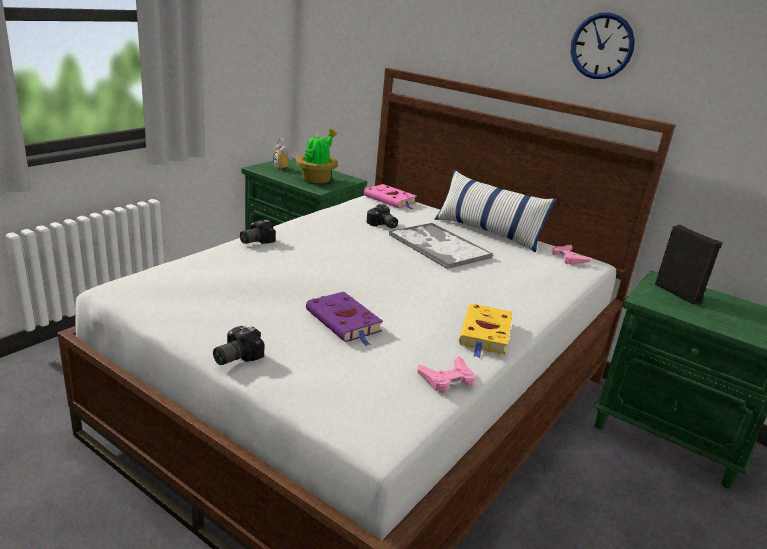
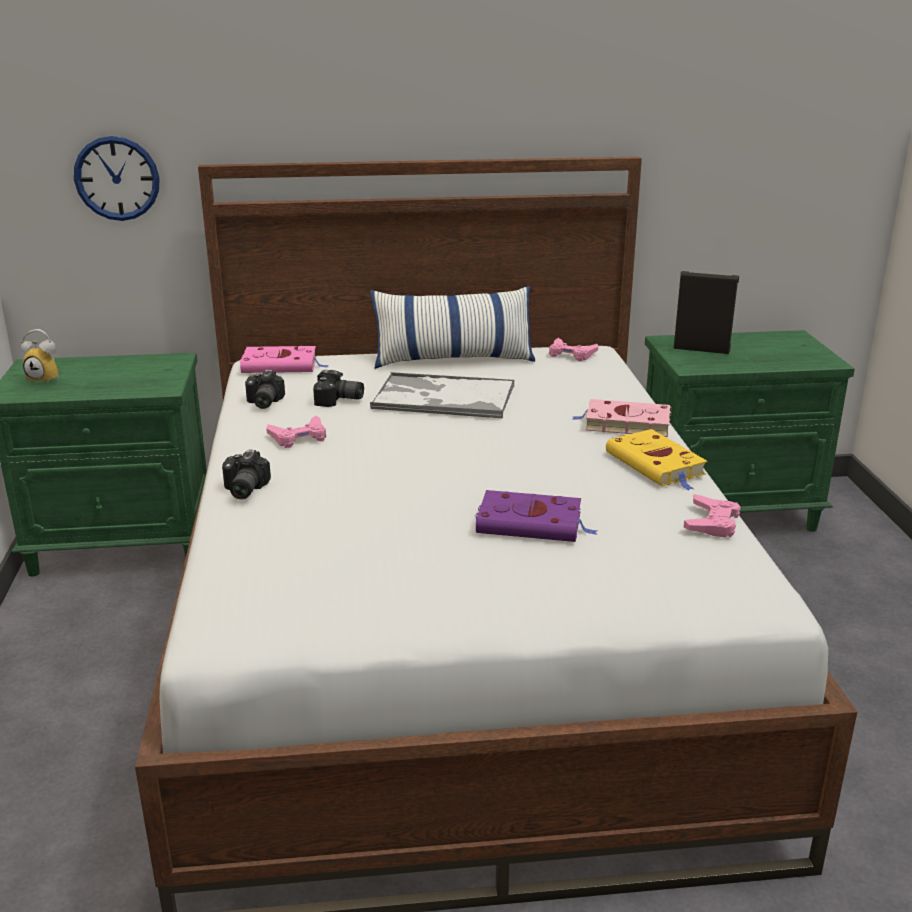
camera: 40 degrees left, 0 degrees up
(235, 356) = (517, 619): camera -> camera (262, 403)
(317, 179) = (130, 376): potted plant -> none
(327, 232) = (299, 437): none -> pink game controller
(517, 305) = (624, 424): none -> pink book
(602, 46) = (527, 78): wall clock -> wall clock (117, 178)

